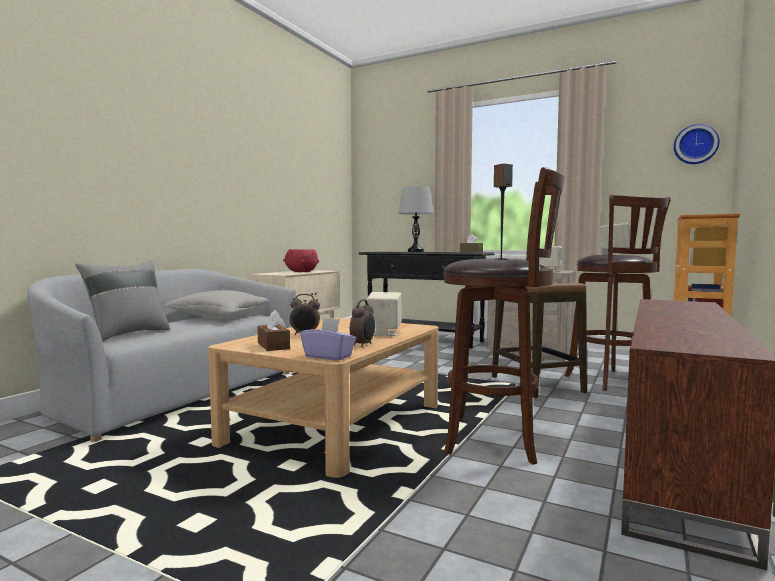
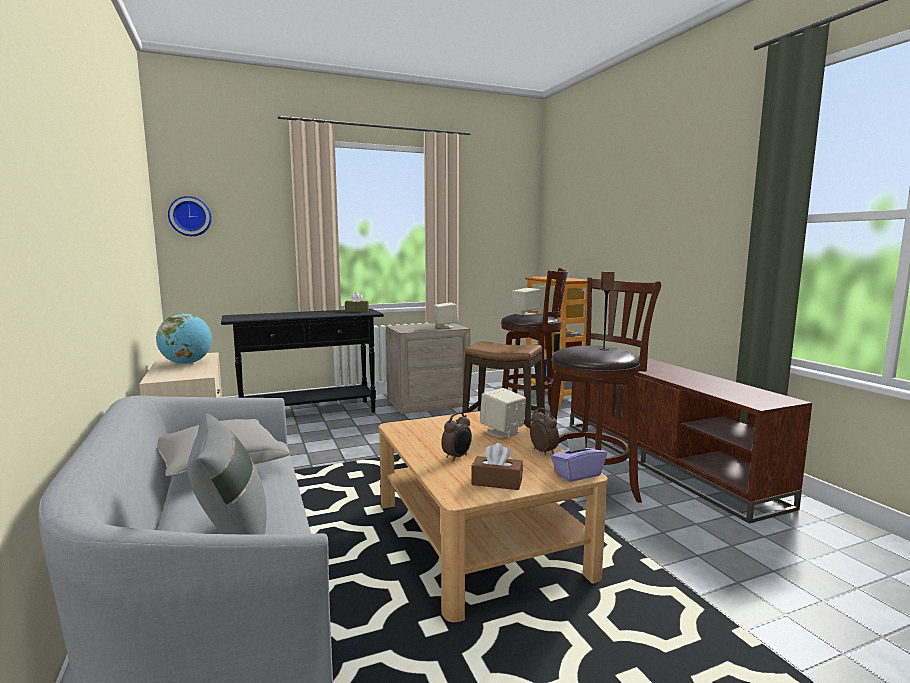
camera: 50 degrees left, 5 degrees up
(301, 272) = (187, 363): red bowl -> globe
(415, 251) = (286, 313): grey table lamp -> none
(695, 144) = (519, 214): wall clock -> wall clock (190, 216)

